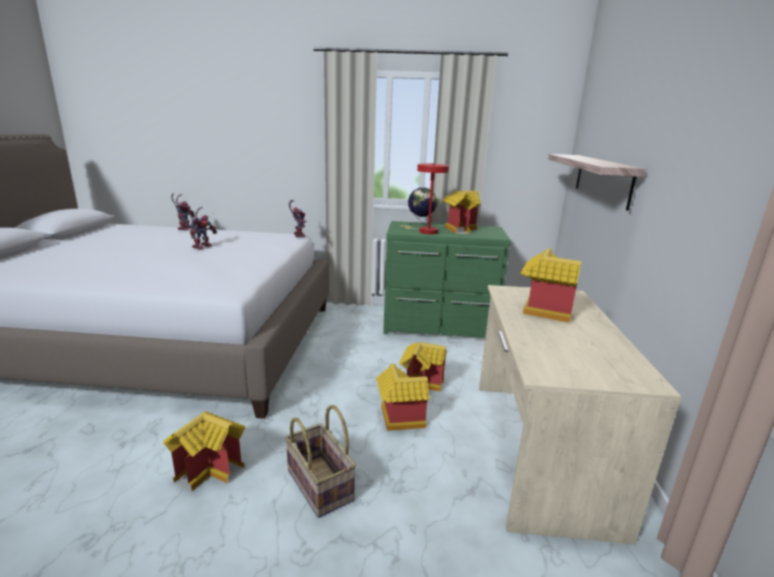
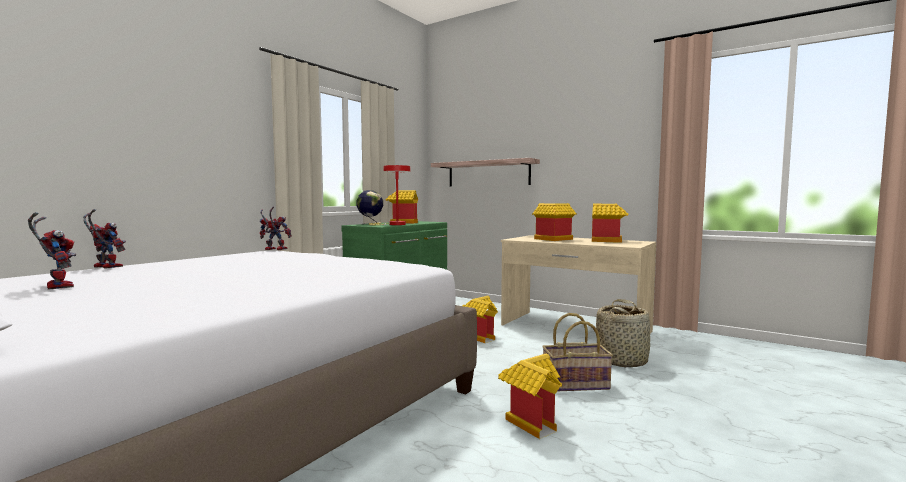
camera: 60 degrees left, 15 degrees down
(202, 246) = (233, 265): toy robot -> toy robot (56, 286)
(397, 419) = (516, 350): toy house -> toy house (609, 241)
(438, 519) = (622, 360): none -> basket

